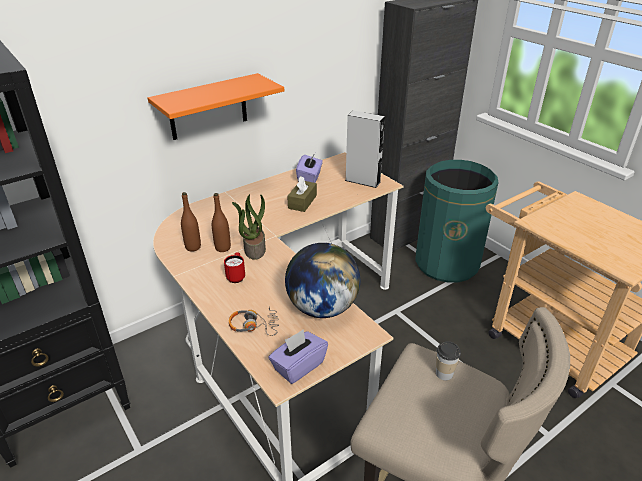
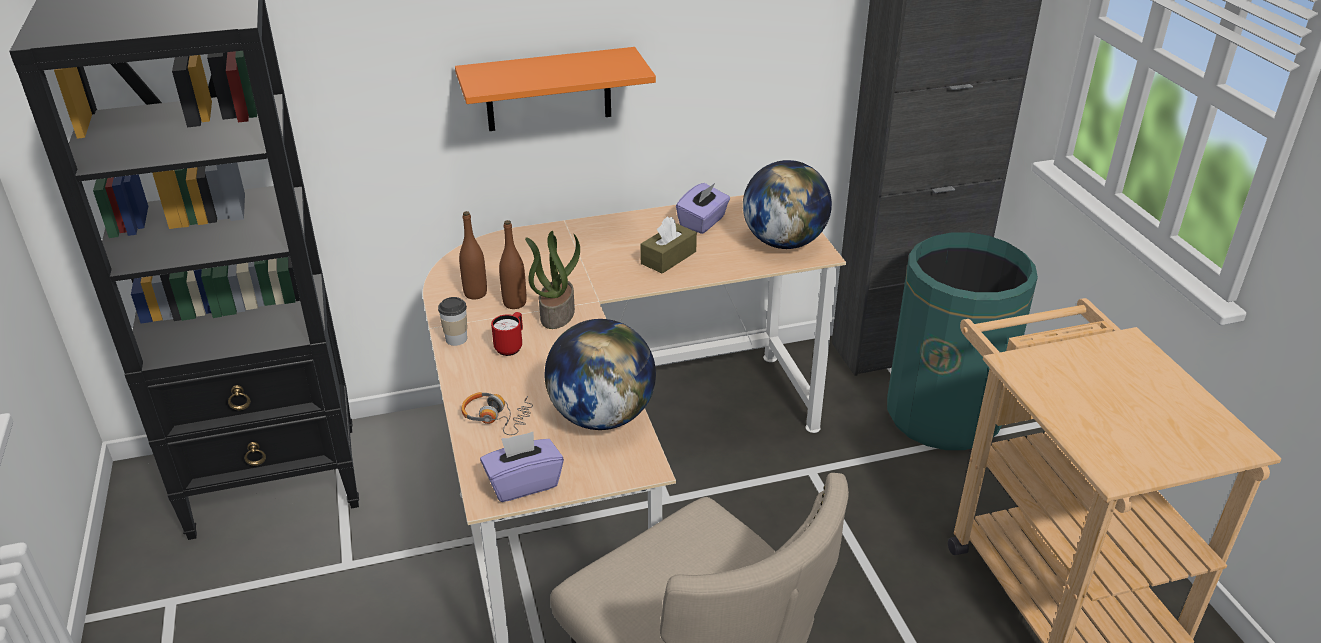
camera: 20 degrees right, 0 degrees up
(362, 181) = (784, 242): grey speaker -> globe
(444, 373) = (721, 546): cup -> cup (456, 339)

